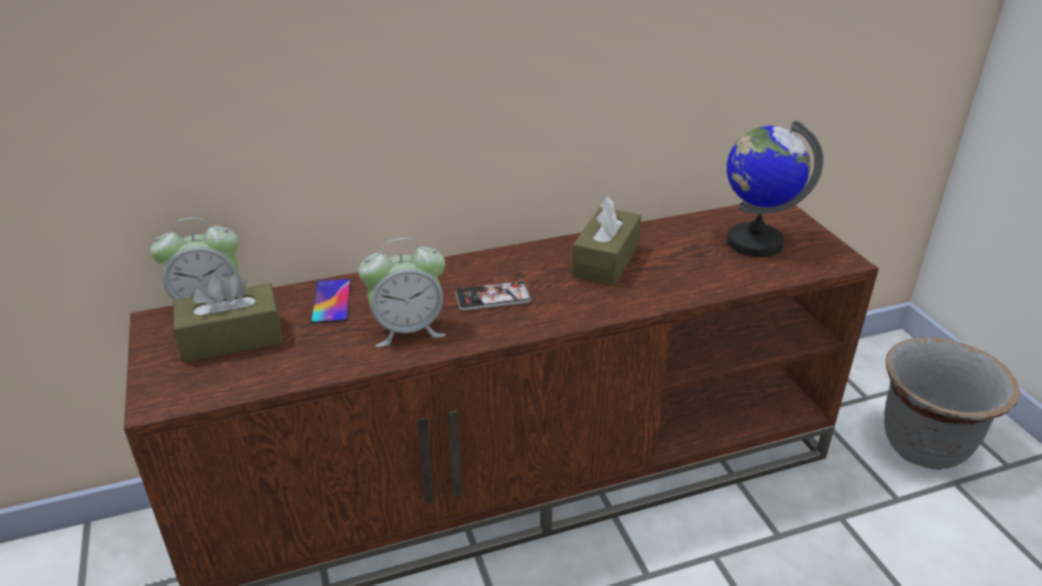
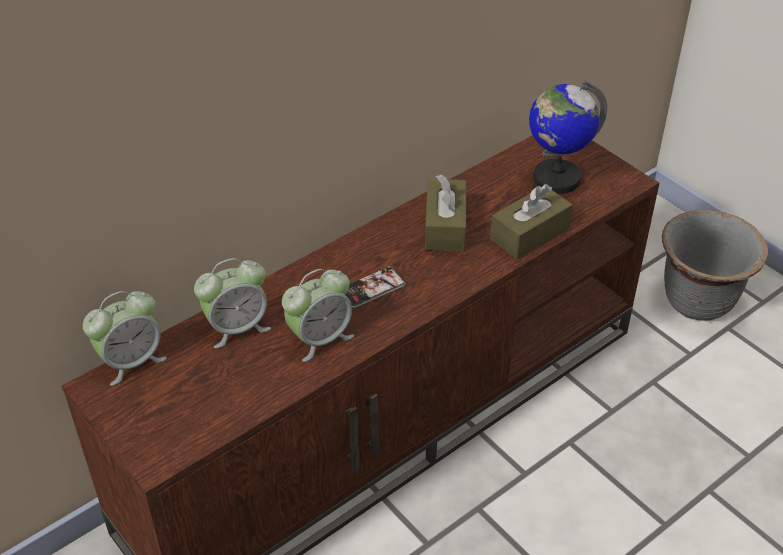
camera: 20 degrees left, 10 degrees up
(232, 338) = (175, 386): brown tissue box -> brown tissue box (529, 234)
(332, 301) = (237, 327): phone -> alarm clock

